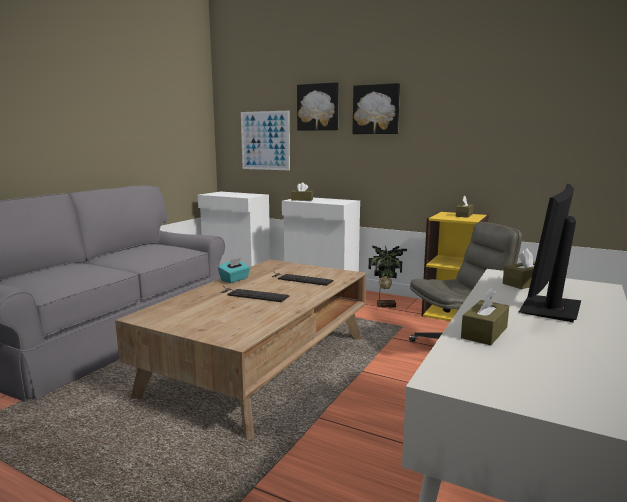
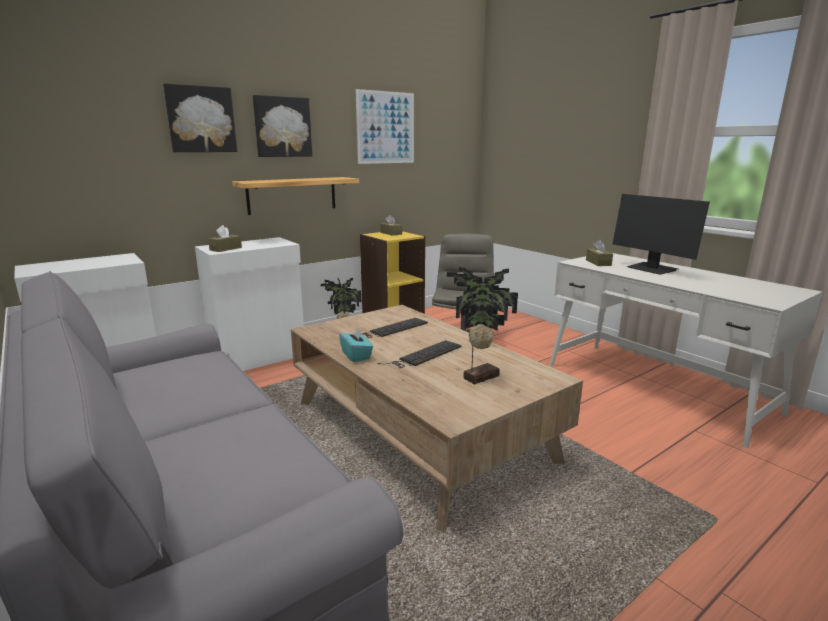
camera: 65 degrees left, 5 degrees up
(221, 315) = (478, 376): none -> potted plant
(265, 140) = (107, 169): picture -> picture (385, 128)
(378, 167) = (292, 195): none -> shelf
(484, 332) = (695, 286): brown tissue box -> none

